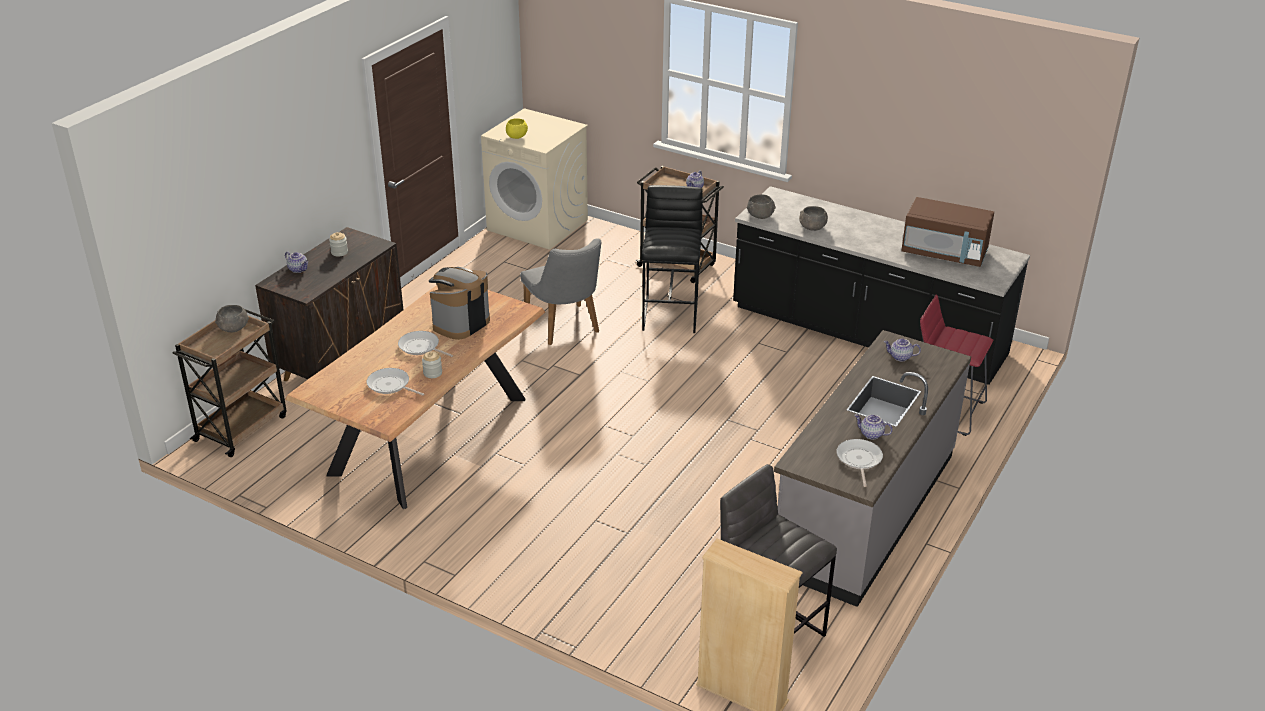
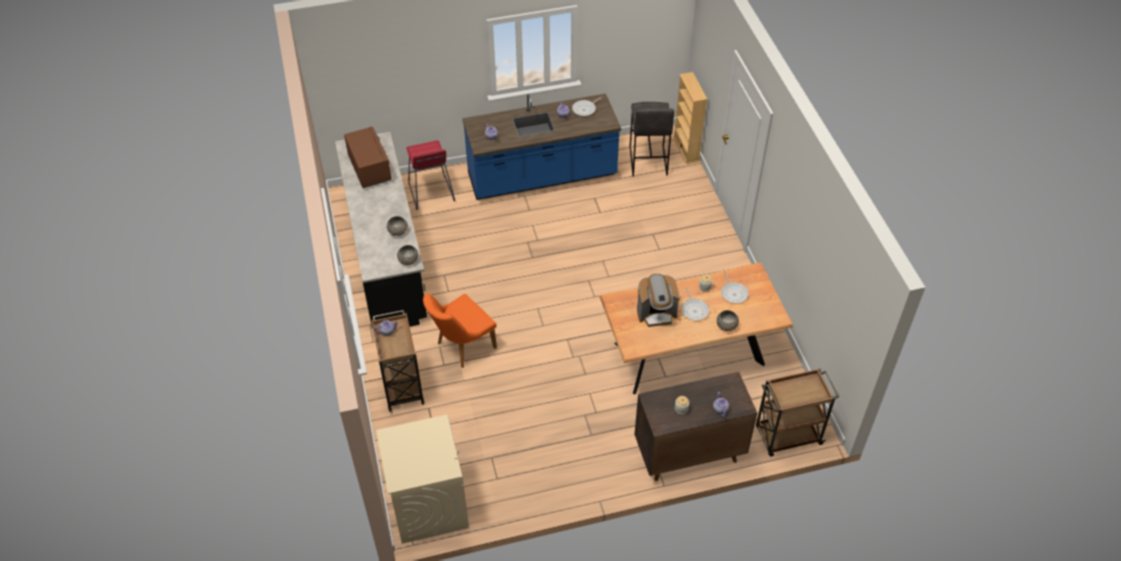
camera: 135 degrees left, 15 degrees up
(233, 328) = (789, 398): grey bowl -> grey bowl (727, 326)
(517, 137) = (441, 451): yellow bowl -> none
(566, 328) = (532, 381): grey chair -> none
(671, 313) = (461, 347): black stool -> orange chair
(864, 511) = (542, 176): grey counter -> blue counter

